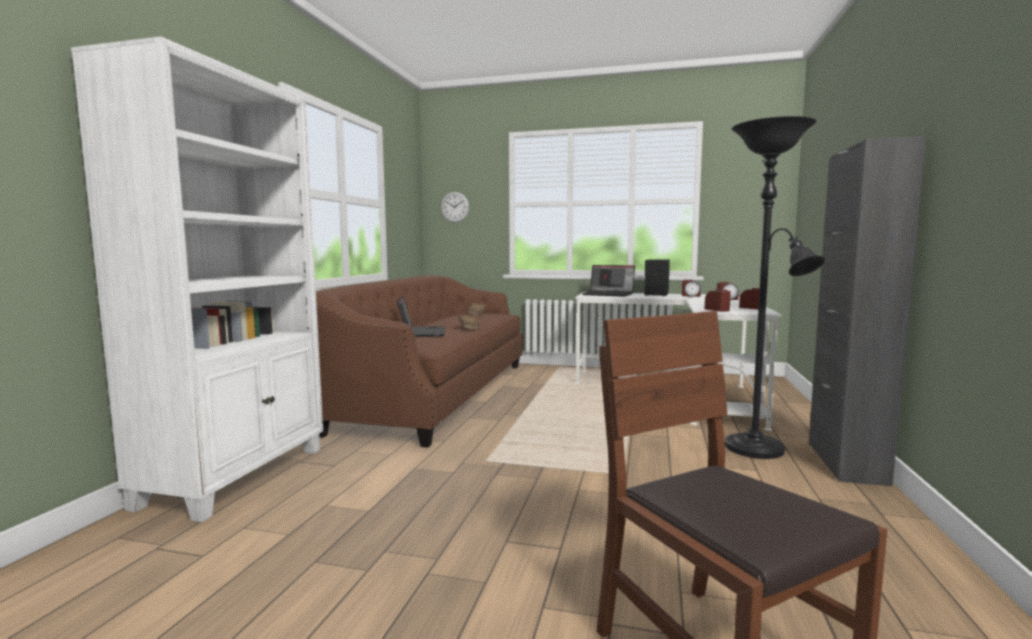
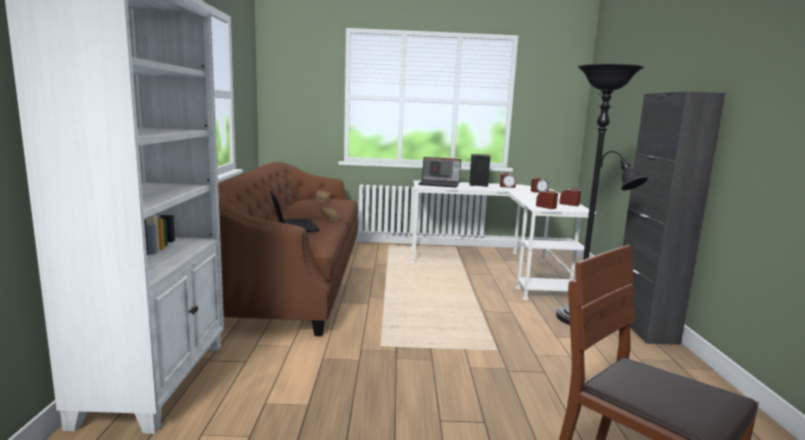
camera: 15 degrees left, 5 degrees up
(454, 207) = (291, 95): wall clock -> none

